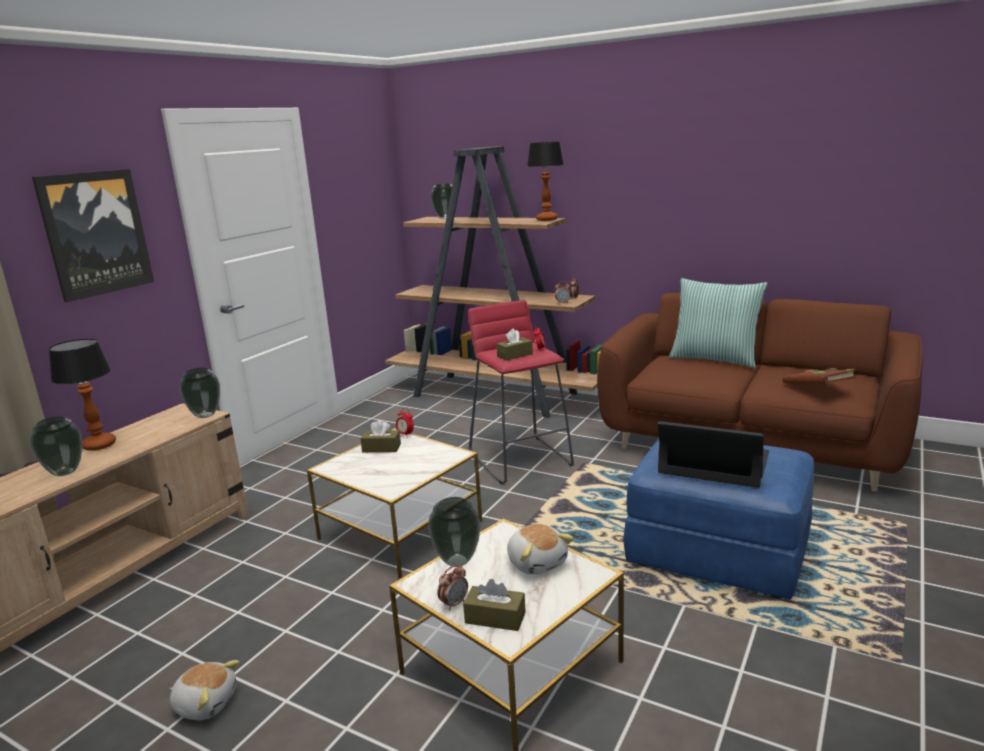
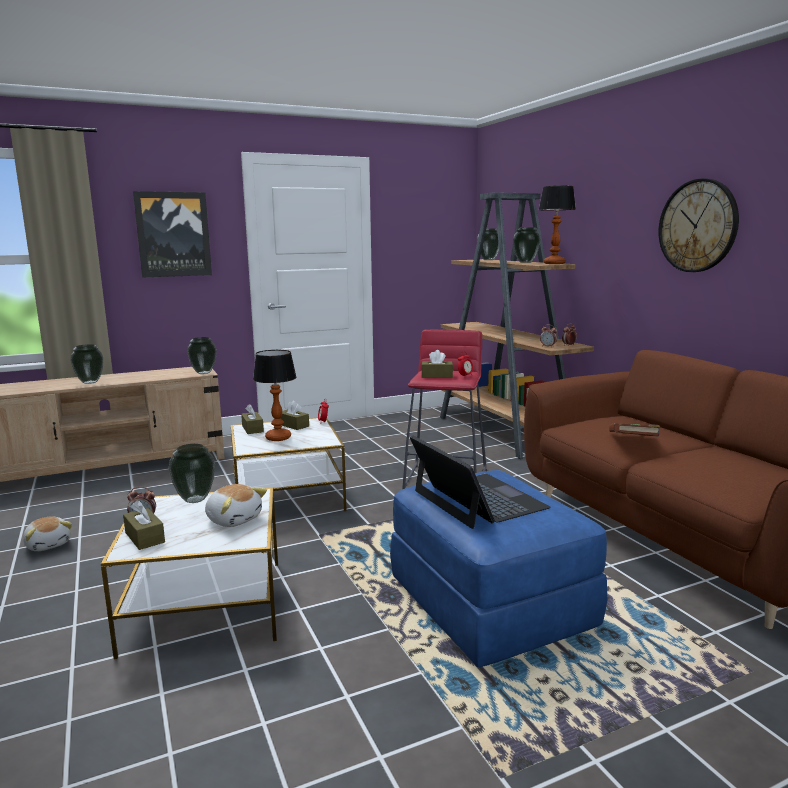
camera: 35 degrees right, 5 degrees down
(99, 445) = (130, 374): table lamp -> table lamp (278, 437)
(344, 466) = (252, 429): none -> brown tissue box
(508, 220) = (525, 262): none -> vase
(537, 562) = (234, 519): plush toy -> plush toy turned 60 degrees counterclockwise
(696, 179) = (698, 226): none -> wall clock
(714, 359) = (666, 428): pillow -> none
(817, 388) = (720, 475): brown book -> brown book (633, 442)

